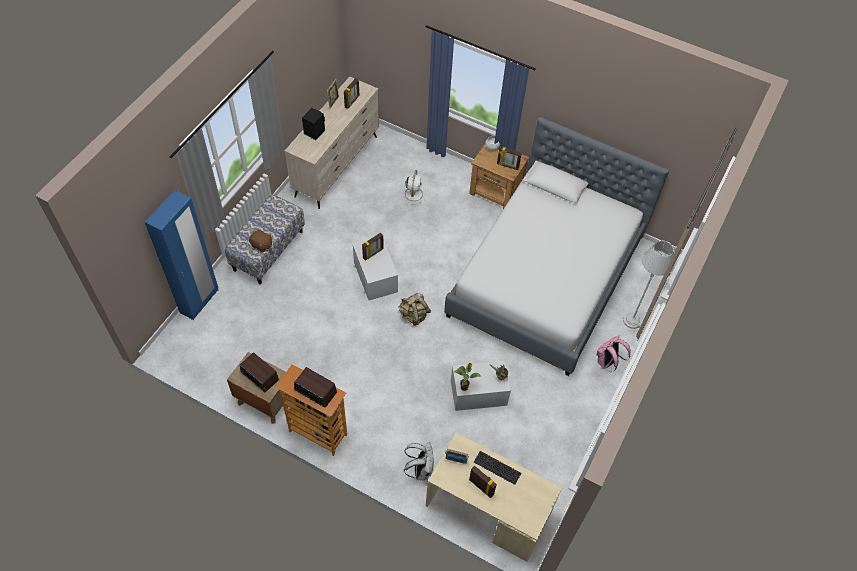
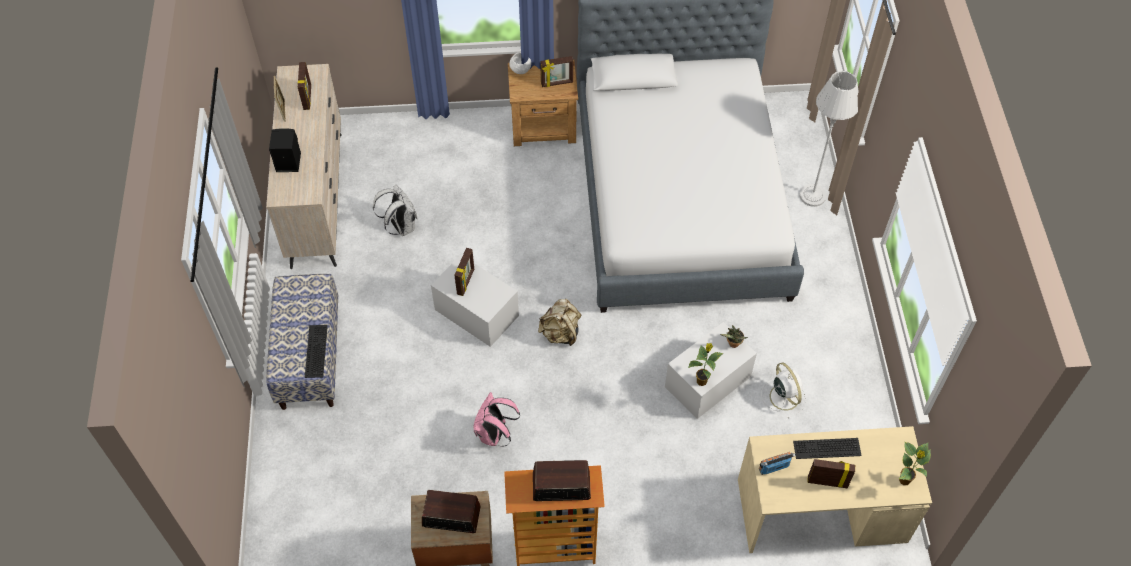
camera: 30 degrees left, 0 degrees up
(199, 301) = (267, 476): blue wardrobe -> none
(261, 245) = (315, 350): brown plush toy -> keyboard
(414, 193) = (444, 182): white fan -> white fan (783, 396)
(420, 469) = (710, 514): white backpack -> white backpack (400, 226)
(530, 516) = (904, 481): none -> potted plant
(607, 362) = (822, 260): pink backpack -> pink backpack (494, 434)

